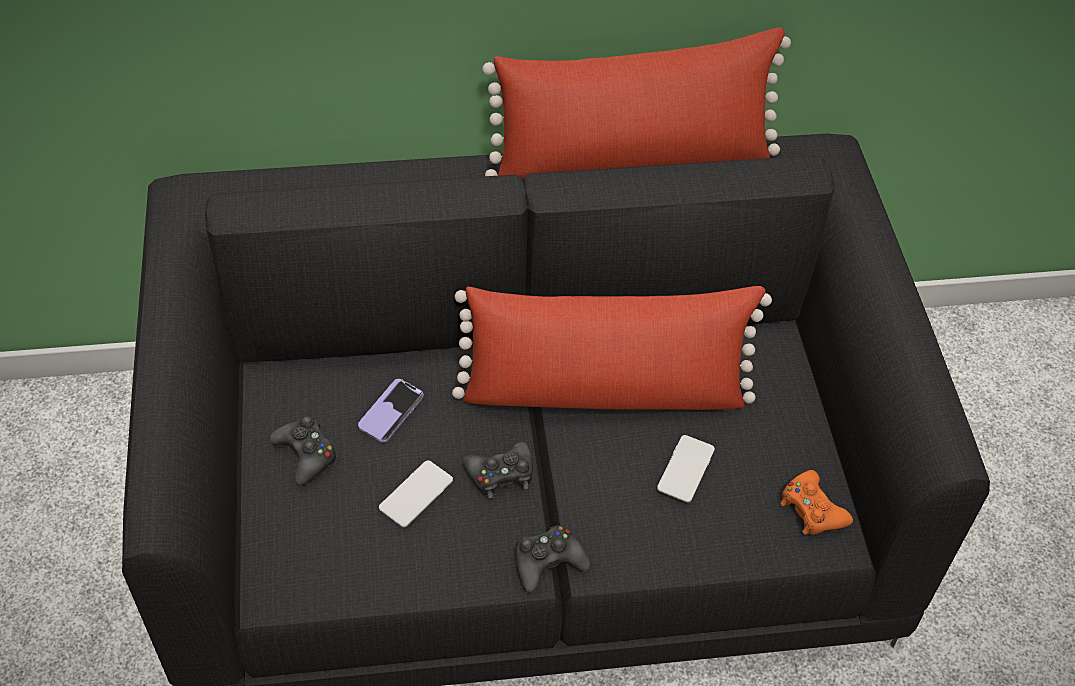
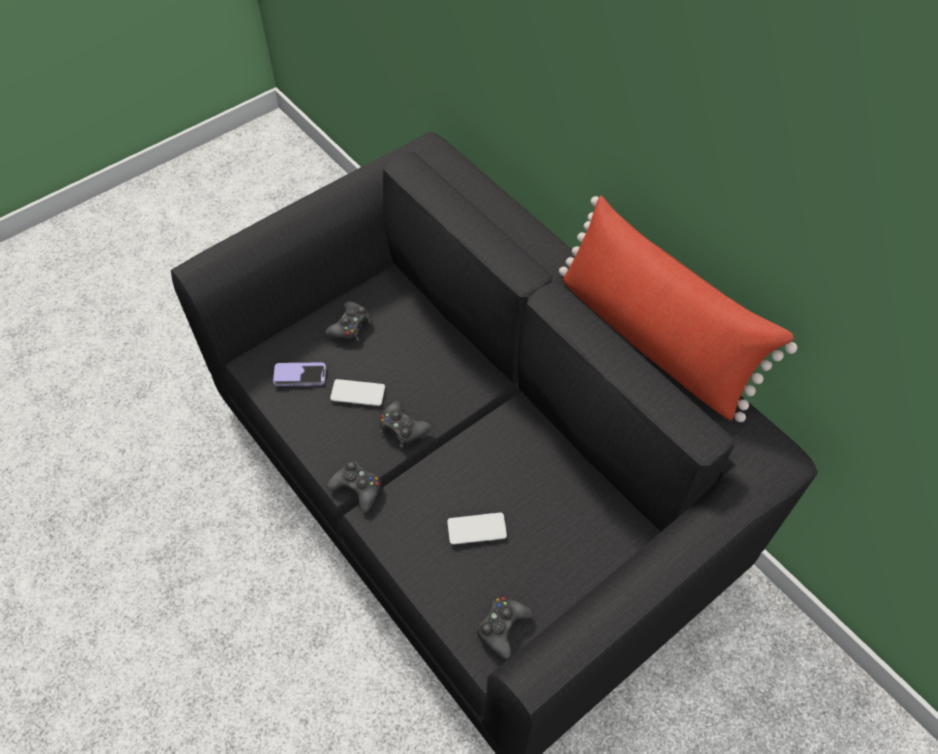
camera: 60 degrees right, 5 degrees up
(391, 412) = (407, 348): phone -> phone (300, 375)
(605, 391) = (509, 450): red pillow -> none
(812, 510) = (502, 627): orange game controller -> black game controller

